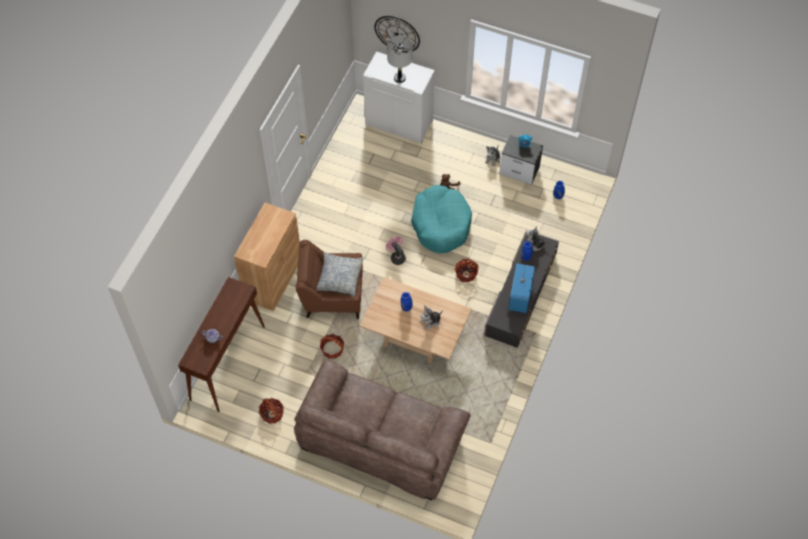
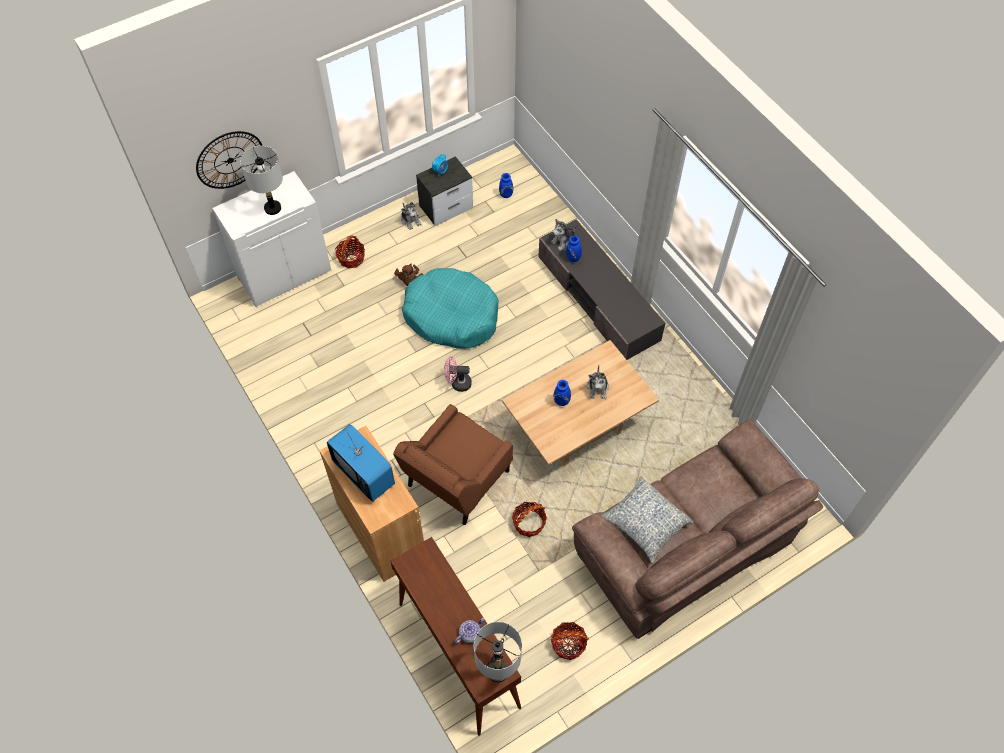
camera: 55 degrees left, 0 degrees up
(201, 364) = (498, 672): none -> grey table lamp
(339, 278) = (462, 448): pillow -> pillow (645, 523)
(466, 274) = (533, 331): basket -> basket (351, 258)
(520, 296) = (617, 292): television -> television (364, 473)

